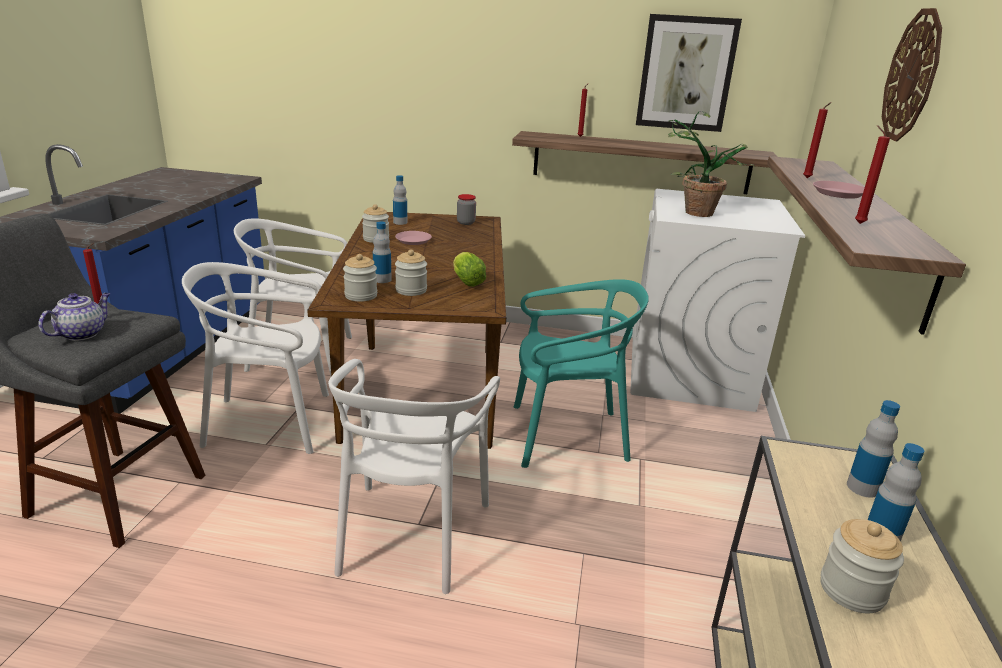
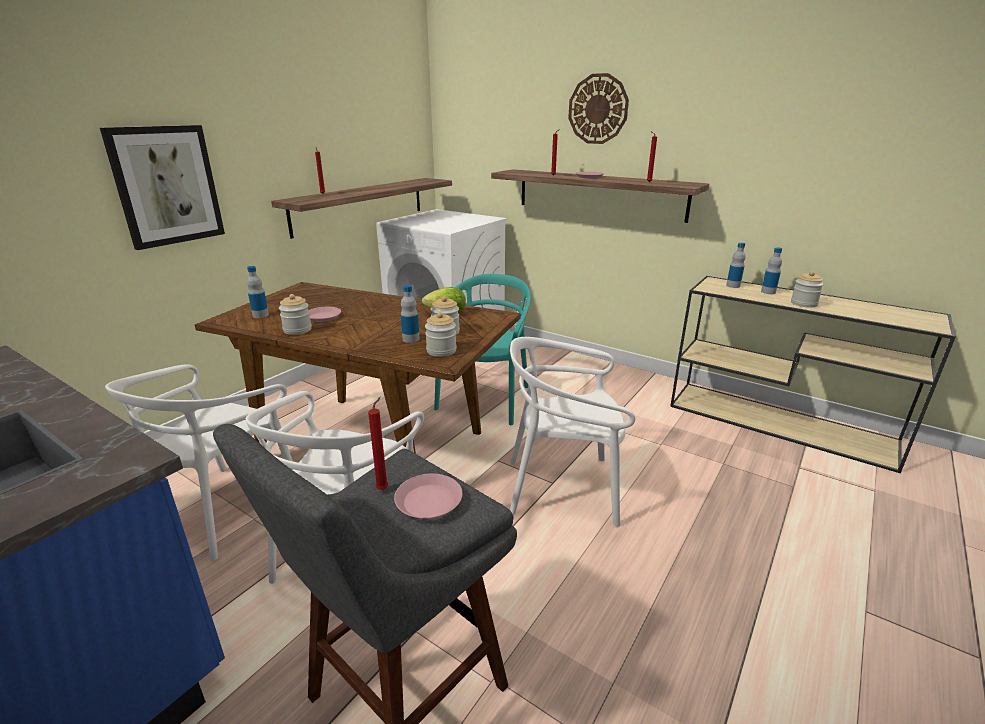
camera: 65 degrees left, 0 degrees up
(82, 333) = (428, 501): teapot -> pink plate
(411, 534) = (563, 488): white chair -> white chair turned 150 degrees clockwise
(466, 222) = (300, 293): jar -> none
(686, 73) = (372, 129): picture -> picture (167, 186)
(690, 212) = (441, 225): potted plant -> none

